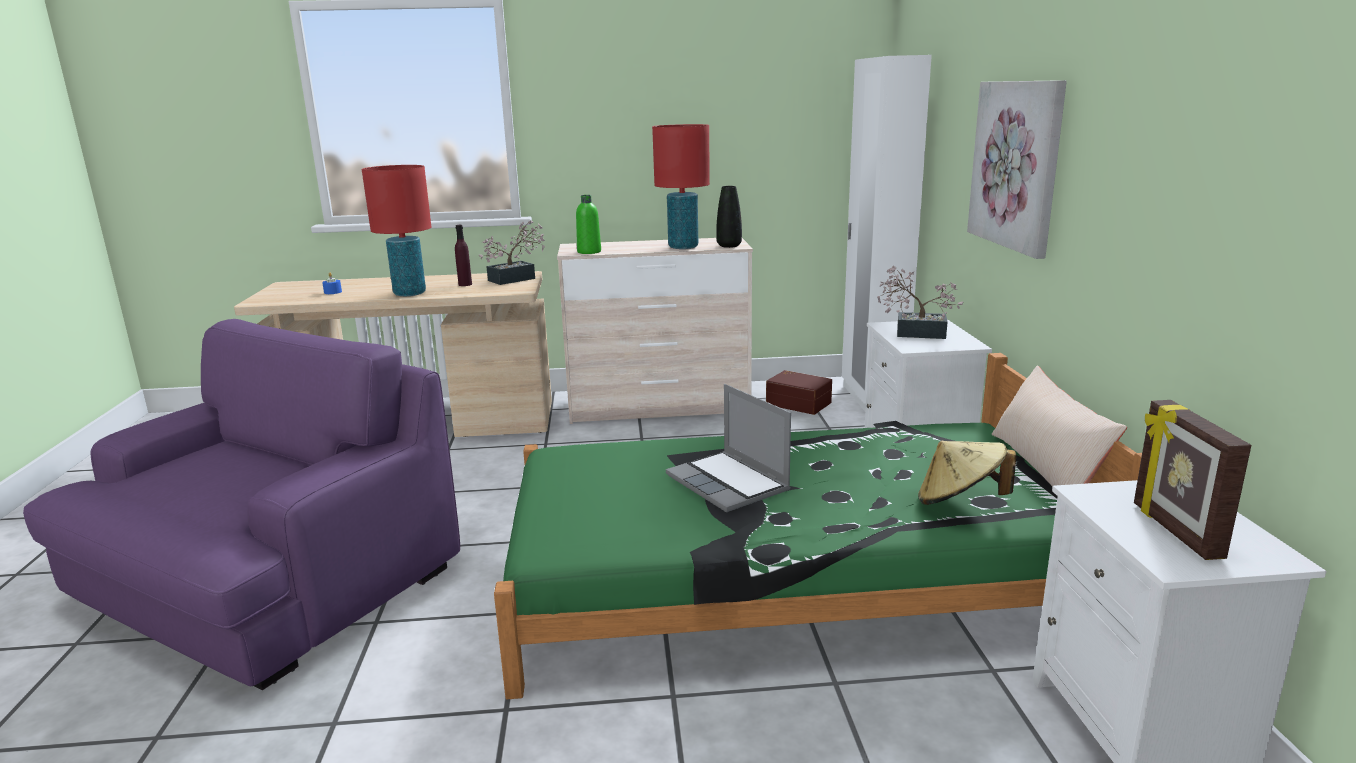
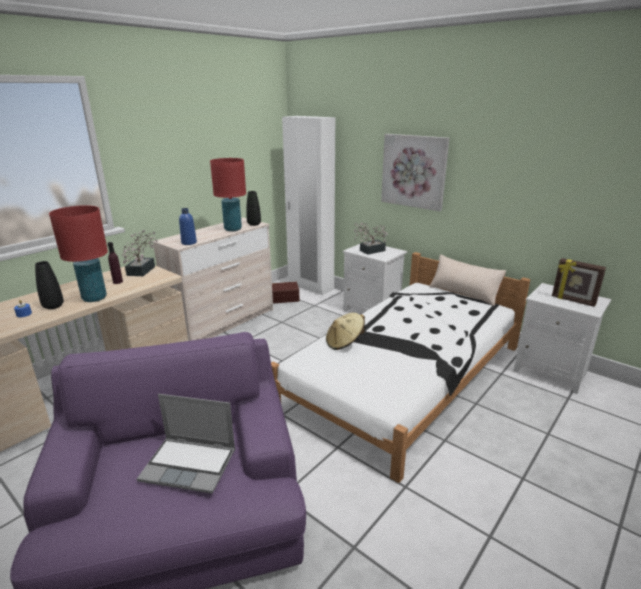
camera: 45 degrees left, 5 degrees up
(366, 292) = (53, 306): none -> black vase
(589, 252) = (189, 243): green bottle -> blue bottle
(729, 483) = (396, 341): laptop -> laptop (190, 465)
(790, 580) = (405, 375): green bed -> white bed
(960, 501) = (471, 316): beige hat -> beige hat (344, 343)

